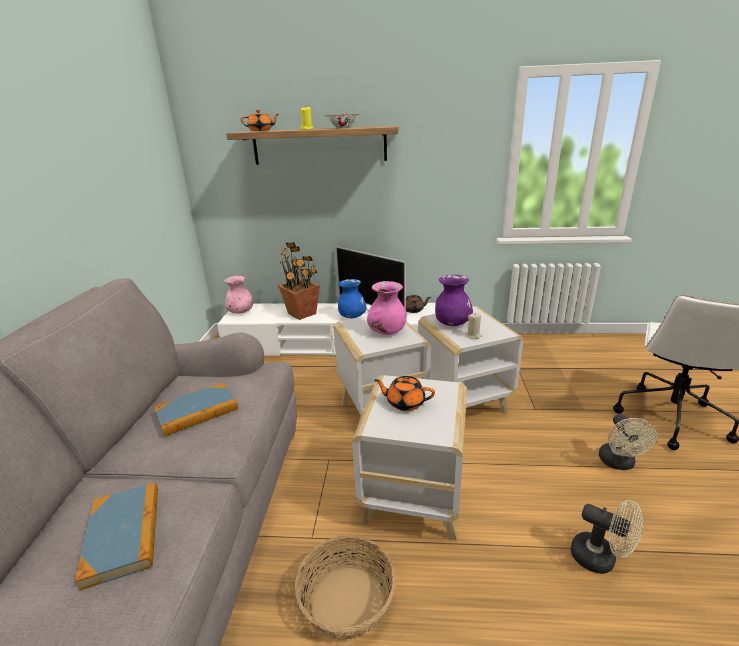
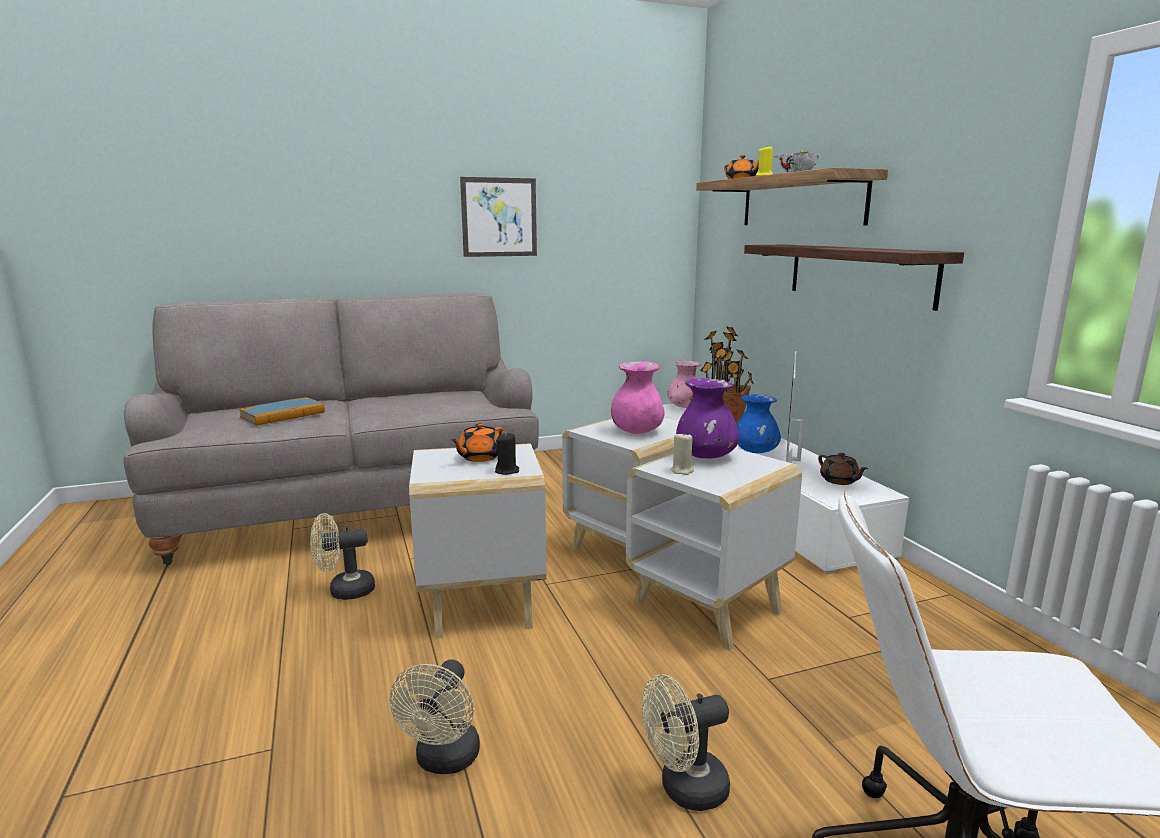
camera: 65 degrees right, 10 degrees down
(61, 189) = (499, 217): none -> picture
(197, 411) = (421, 401): book -> none
(348, 600) = (344, 591): basket -> beige fan
(384, 190) = (858, 273): none -> shelf
(405, 403) = (479, 457): orange teapot -> orange teapot turned 135 degrees counterclockwise
(445, 395) = (507, 471): none -> black candle

